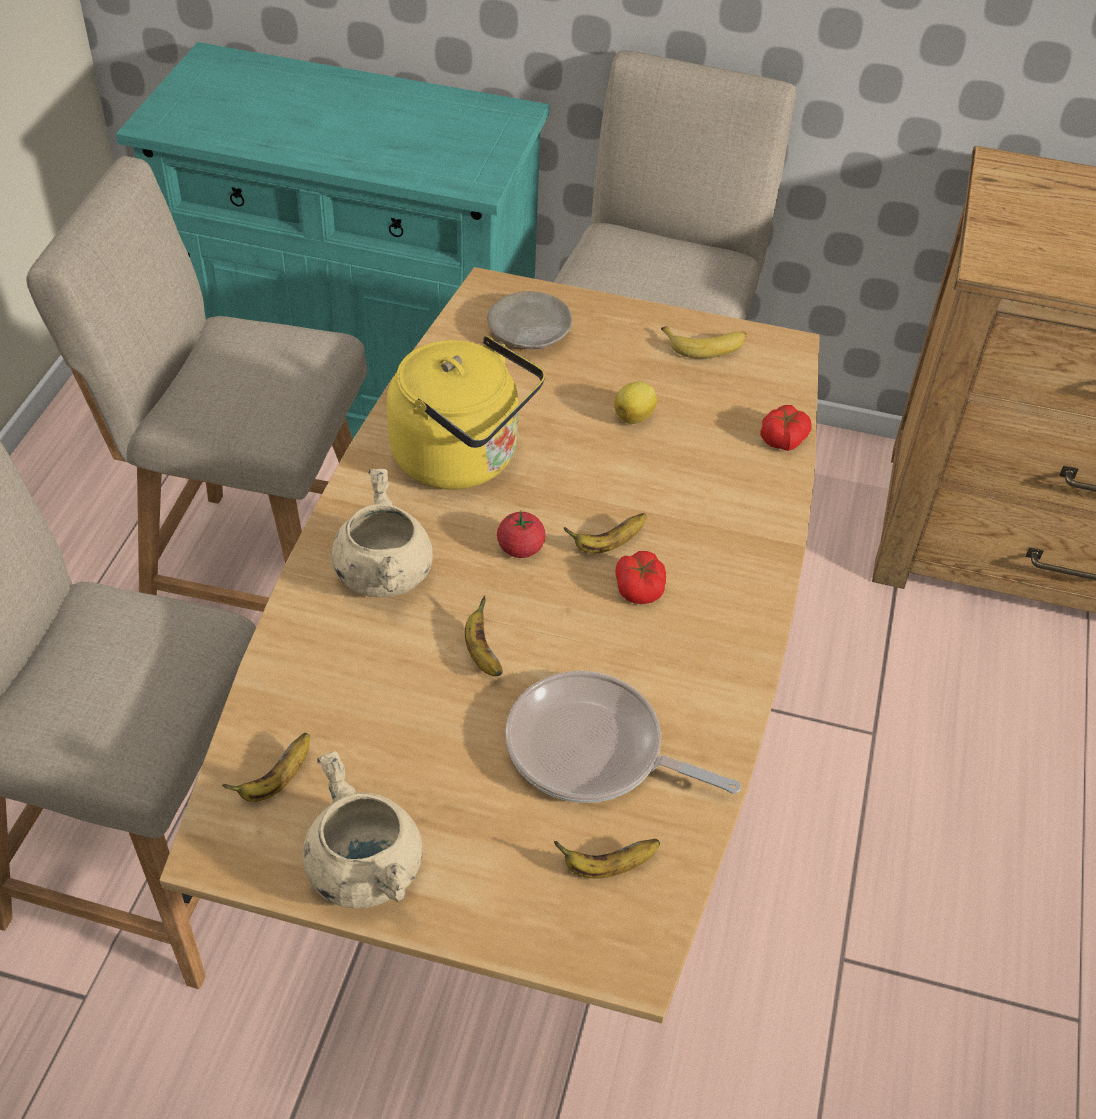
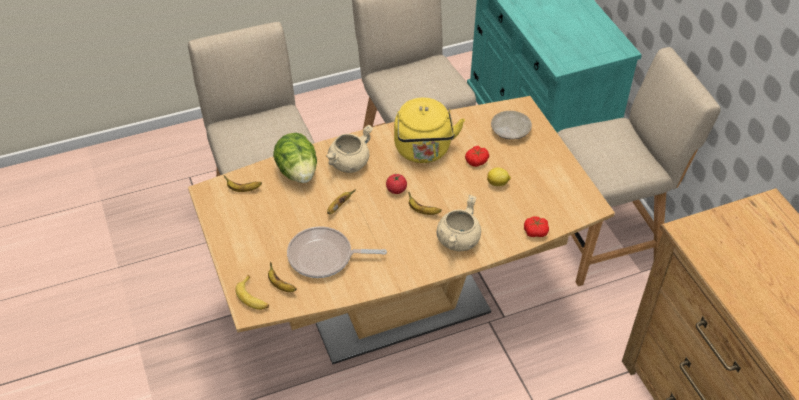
camera: 55 degrees right, 0 degrees up
(324, 663) = (297, 172): none -> lettuce
(363, 870) = (229, 228): beige cooking pot -> beige cooking pot (458, 240)
(593, 751) = (324, 257): frying pan -> frying pan turned 75 degrees counterclockwise
(639, 588) = (410, 230): tomato -> tomato (476, 161)
(705, 346) = (563, 182): banana -> banana (253, 297)

